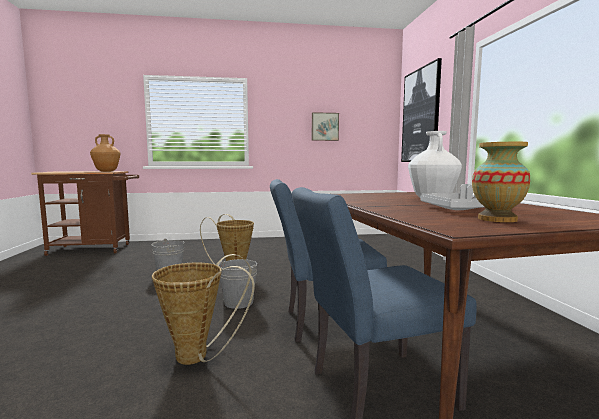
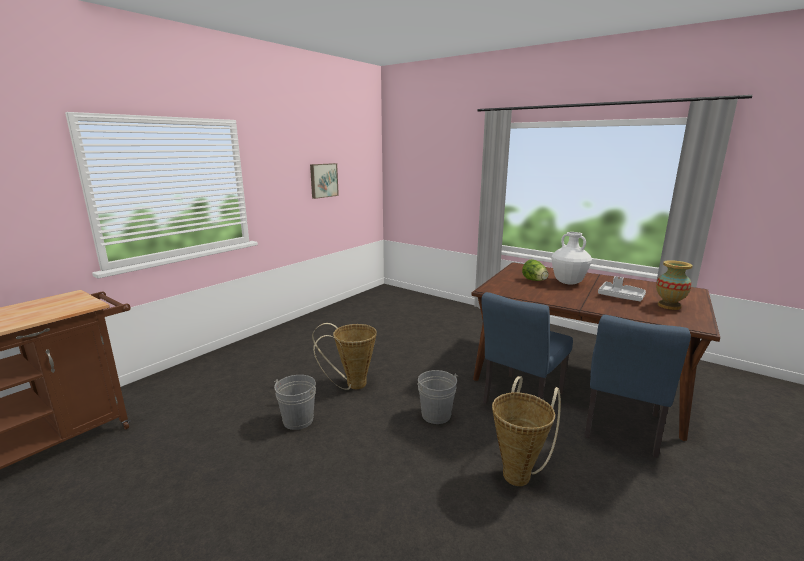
camera: 45 degrees left, 10 degrees up
(106, 171) = (68, 303): brown vase -> none
(399, 196) = (535, 280): none -> lettuce
(420, 115) = (422, 170): picture -> none

